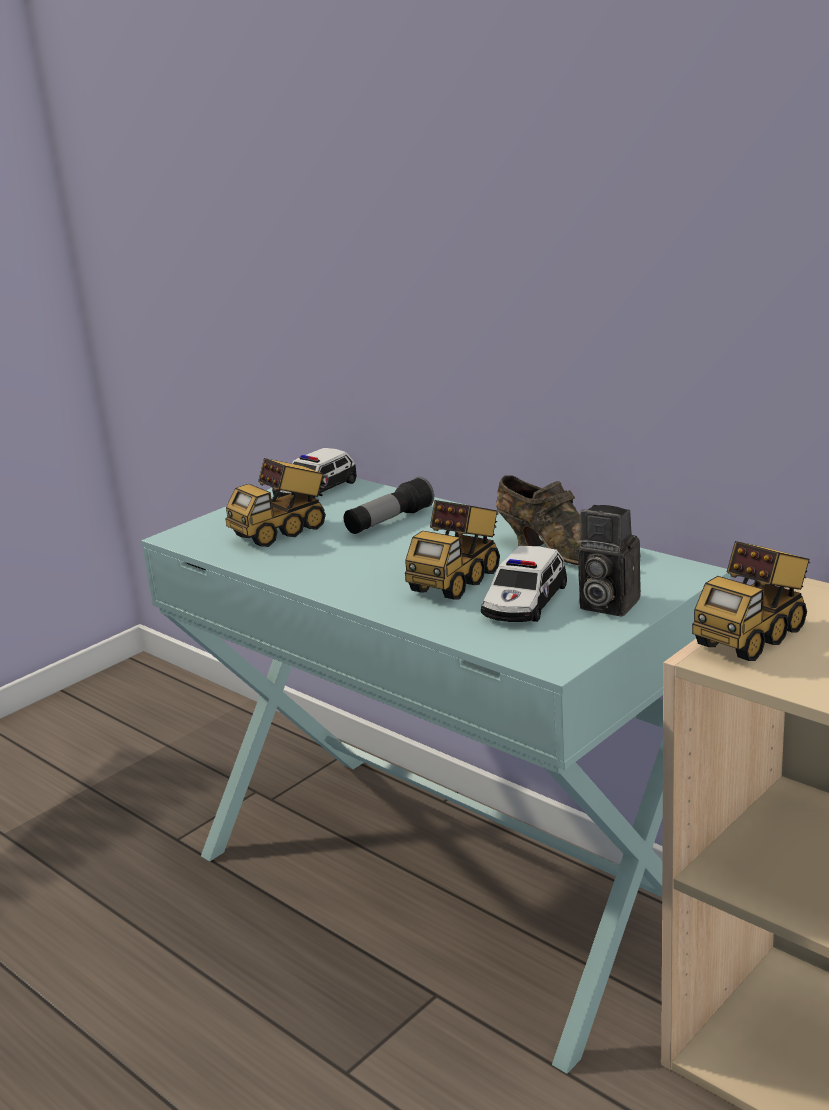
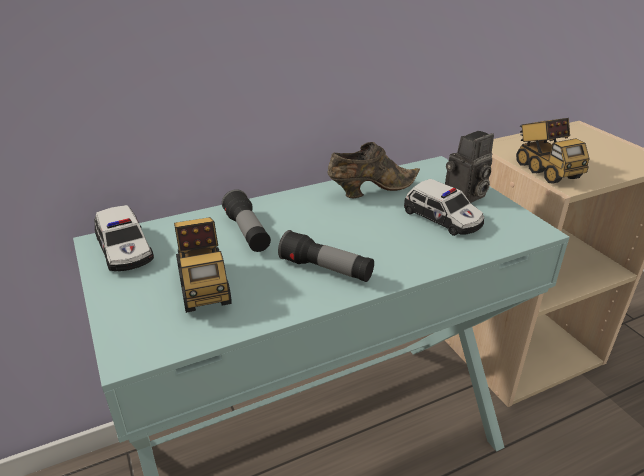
camera: 70 degrees left, 10 degrees up
(350, 569) = (326, 269): none -> flashlight
(457, 581) = (389, 232): toy truck -> none

